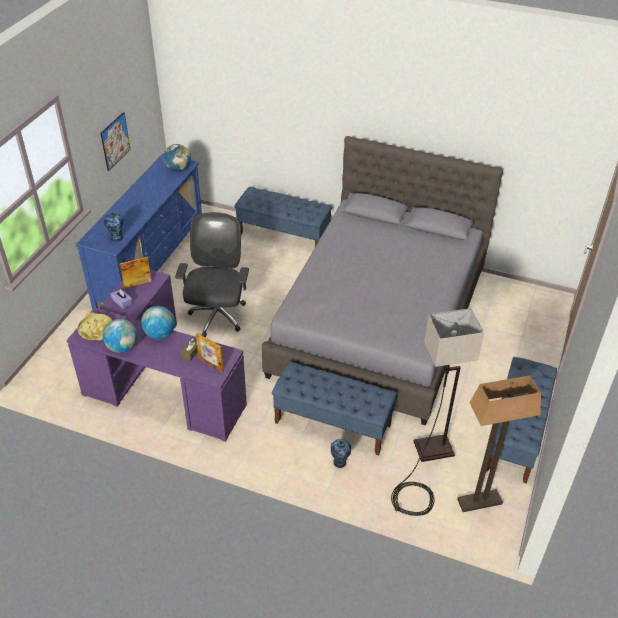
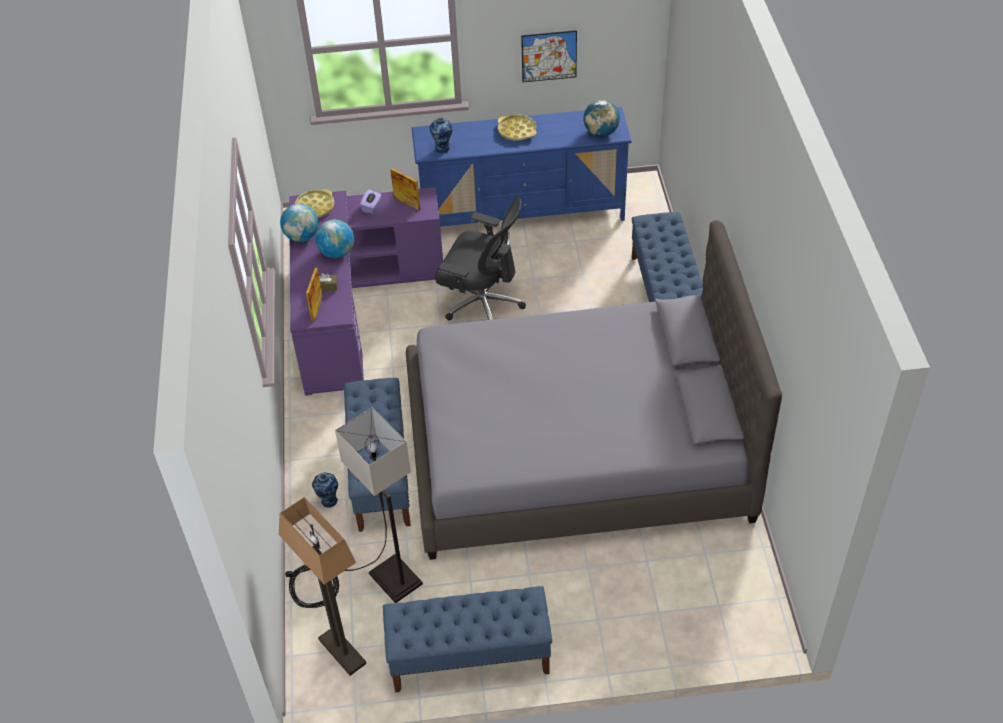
camera: 65 degrees right, 5 degrees up
(137, 200) = (517, 131): none -> yellow tray
(218, 316) = (481, 305): office chair -> office chair turned 45 degrees clockwise

